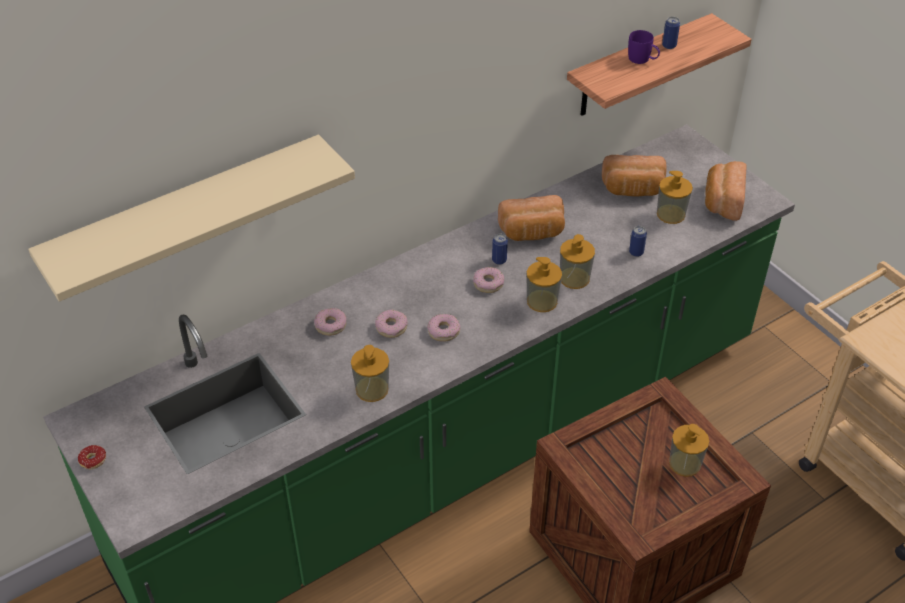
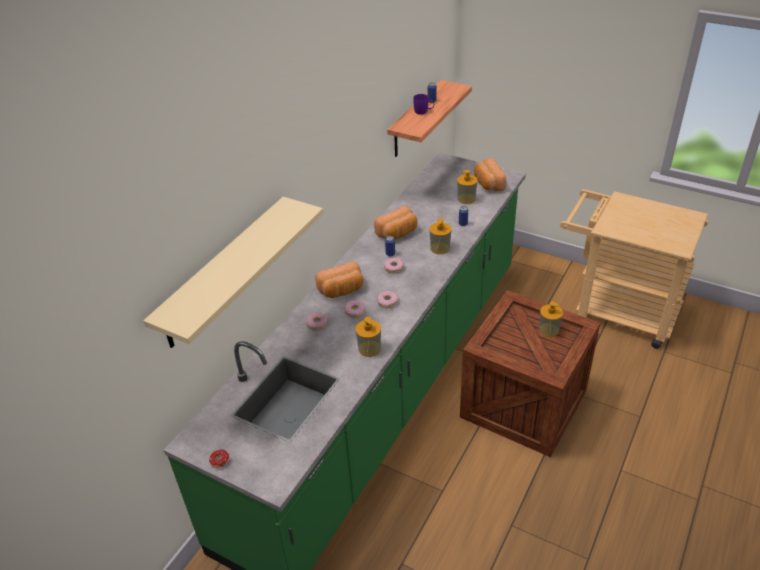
camera: 25 degrees left, 5 degrees down
(542, 301) = (431, 266): soap dispenser -> none
(633, 190) = (436, 193): bread -> bread (342, 290)

